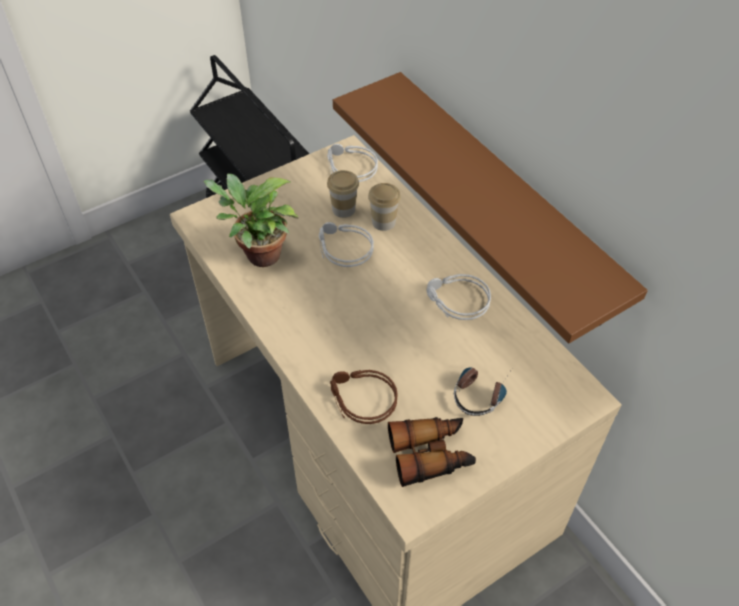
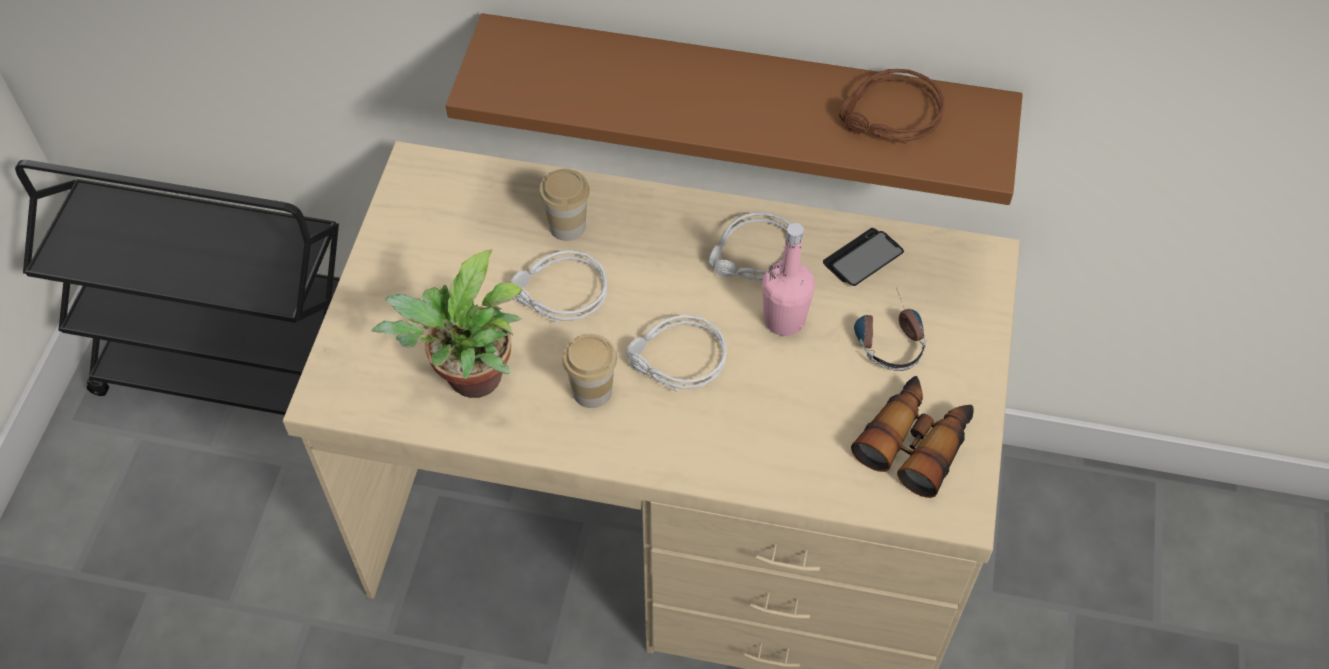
camera: 45 degrees left, 5 degrees up
(343, 209) = (501, 245): cup -> cup (592, 391)
(349, 167) = (444, 187): grey headphones -> grey headphones (676, 361)
(361, 400) = (785, 447): brown headphones -> brown headphones (890, 117)
(436, 341) = (784, 319): none -> pink bottle
(515, 344) = (862, 258): none -> phone

